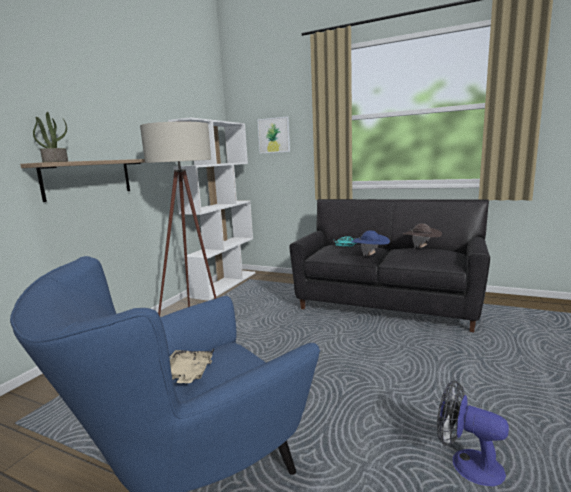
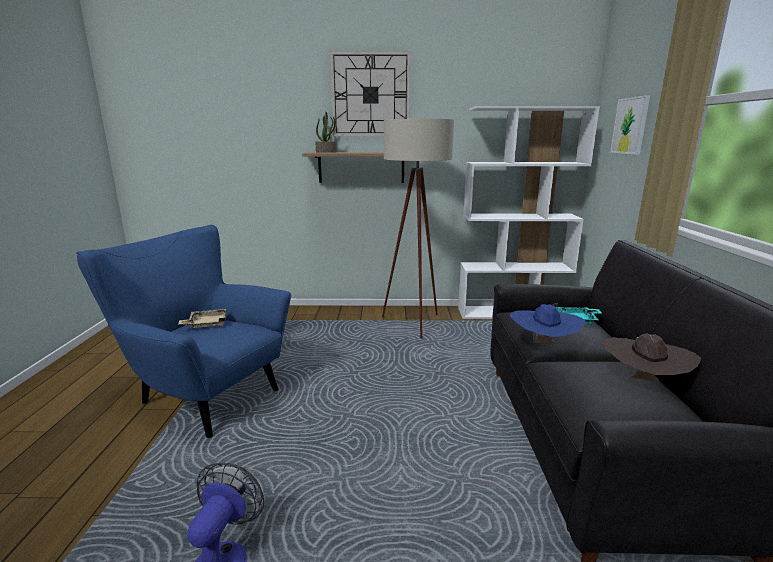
camera: 65 degrees right, 5 degrees up
(85, 98) = (370, 95): none -> wall clock

